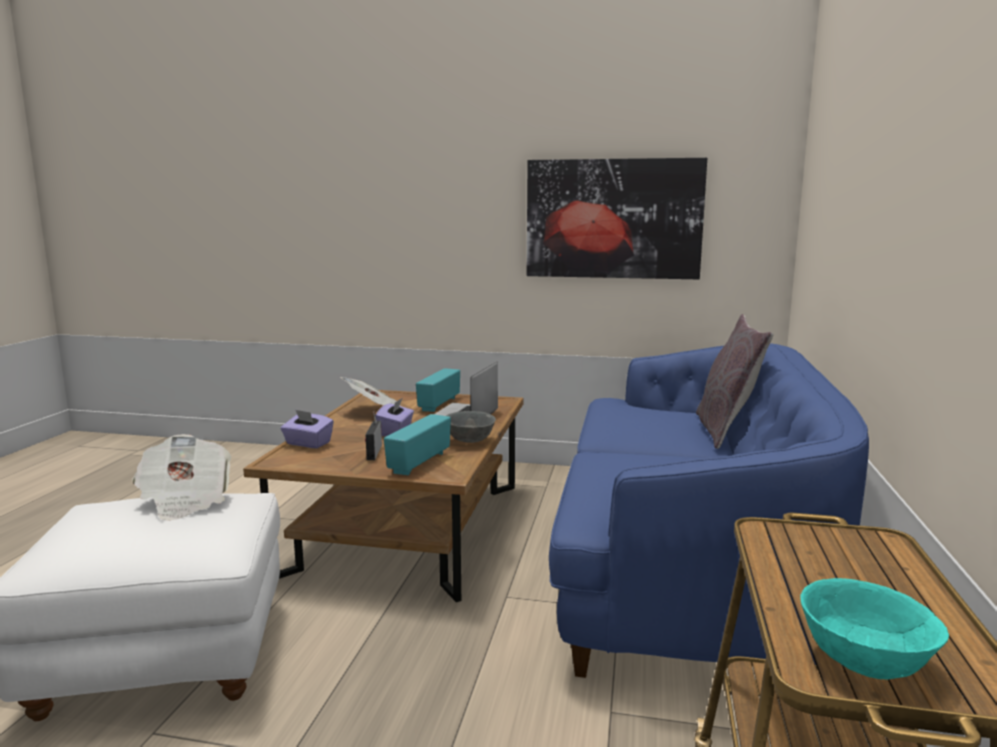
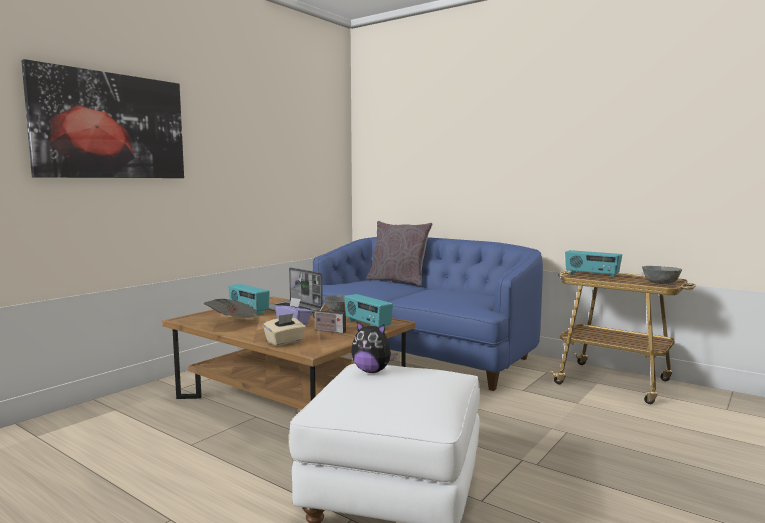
camera: 65 degrees left, 5 degrees down
(185, 500) = (372, 371): newspaper -> plush toy
(308, 443) = (285, 341): purple tissue box -> beige tissue box
(613, 219) = (278, 170): picture -> picture (110, 126)
(821, 549) = (591, 275): none -> radio
(865, 662) = (660, 283): turquoise bowl -> grey bowl

